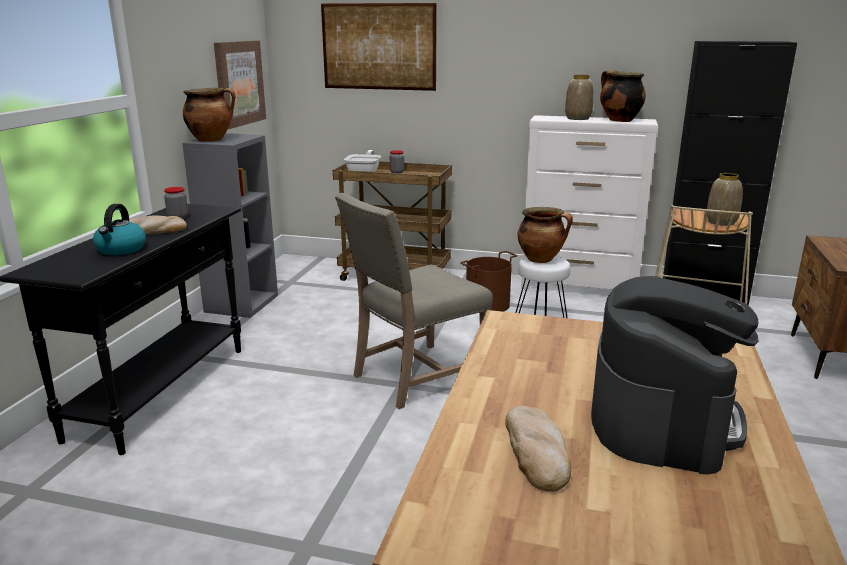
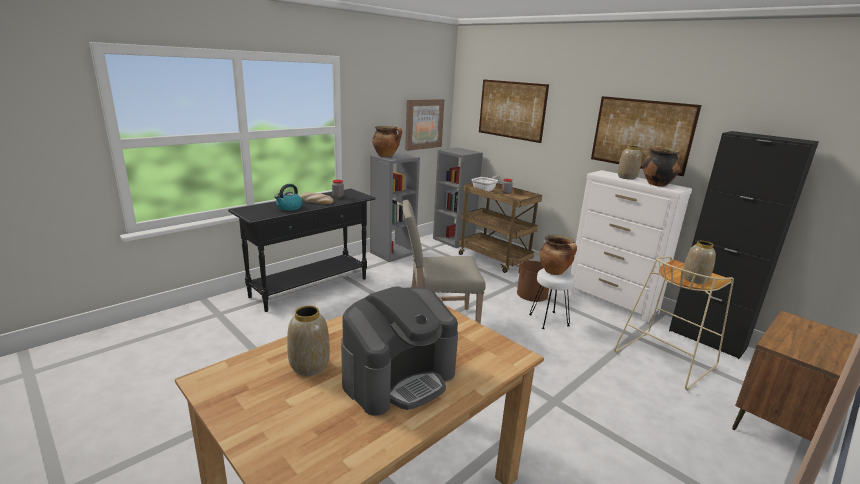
camera: 30 degrees right, 0 degrees up
(313, 264) = (454, 240): none -> grey bookcase
(537, 451) = (309, 366): bread -> vase
(581, 59) = (641, 134): none -> picture

